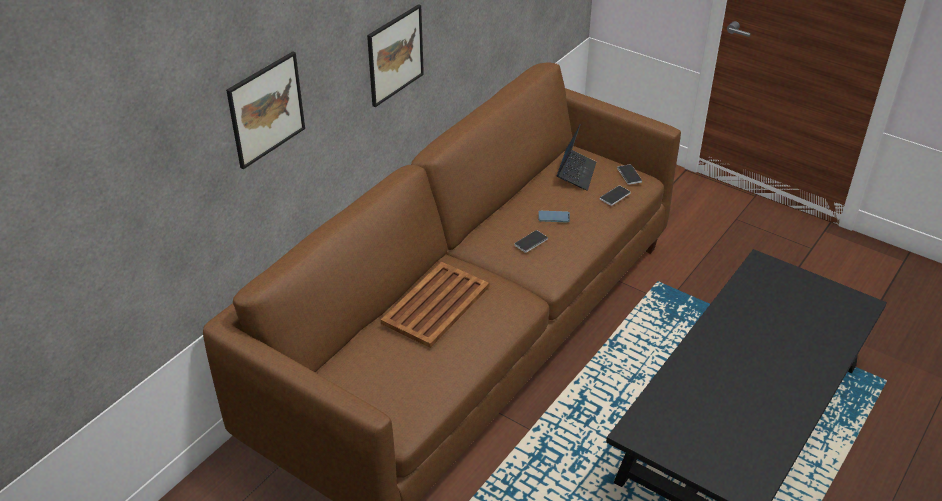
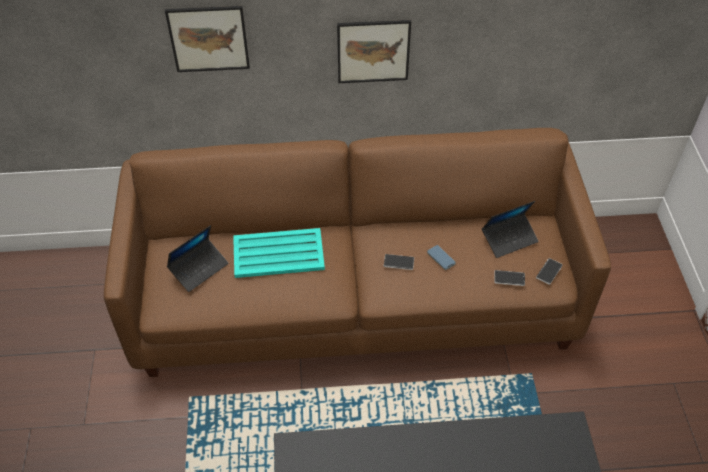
camera: 50 degrees right, 10 degrees up
(387, 367) = (199, 268): none -> laptop
(435, 305) = (277, 253): brown tray -> turquoise tray

